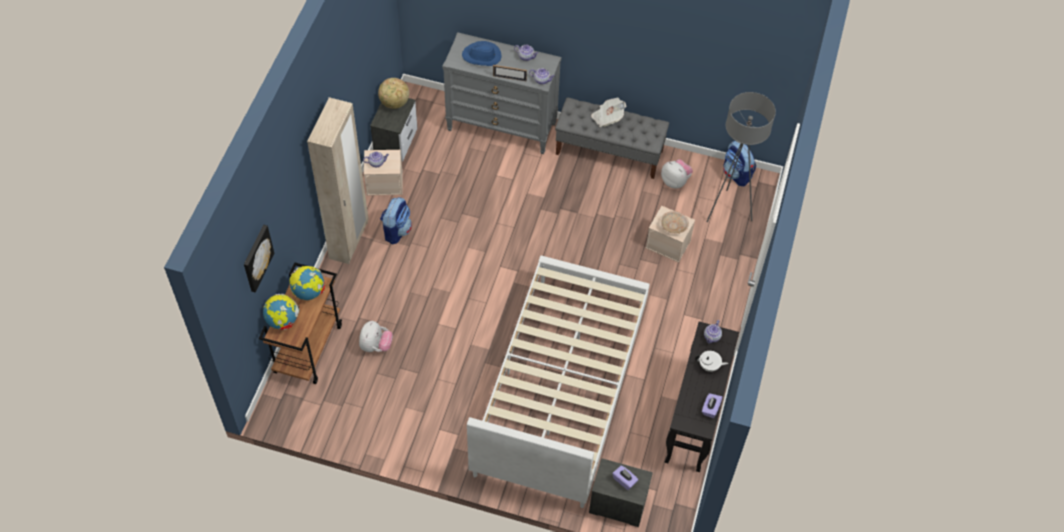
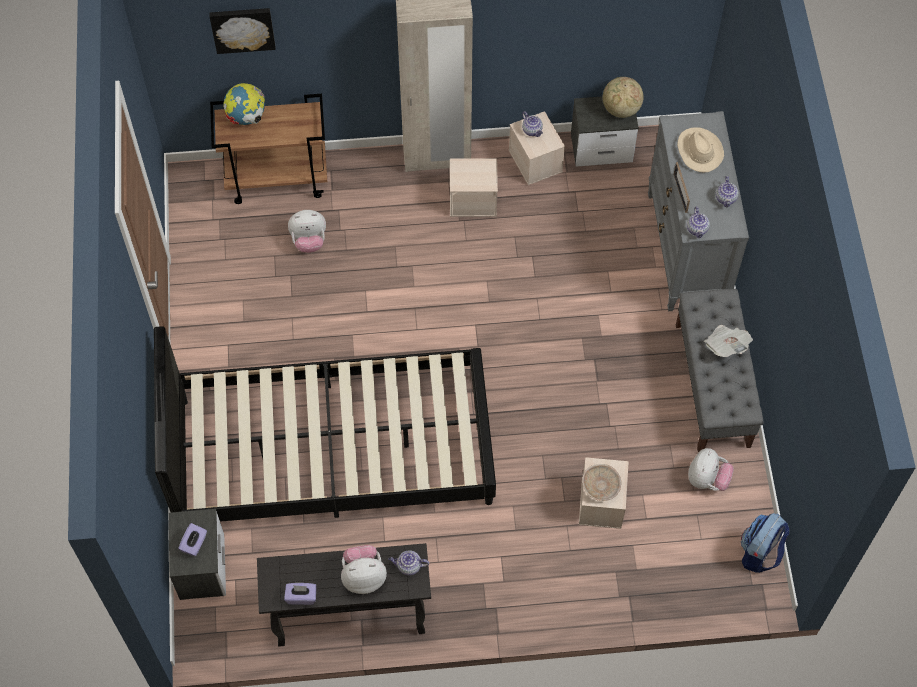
camera: 70 degrees right, 5 degrees up
(309, 292) = (294, 125): globe -> none
(396, 230) = (473, 199): backpack -> beige storage box
(482, 56) = (699, 151): blue hat -> beige hat
(560, 388) = (332, 451): white bed -> black bed
(709, 366) = (363, 576): white teapot -> plush toy
(727, 211) = (692, 559): grey floor lamp -> none

